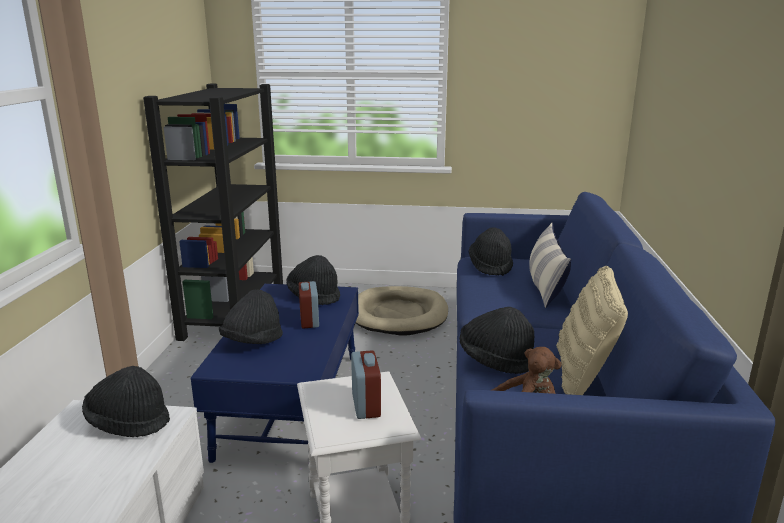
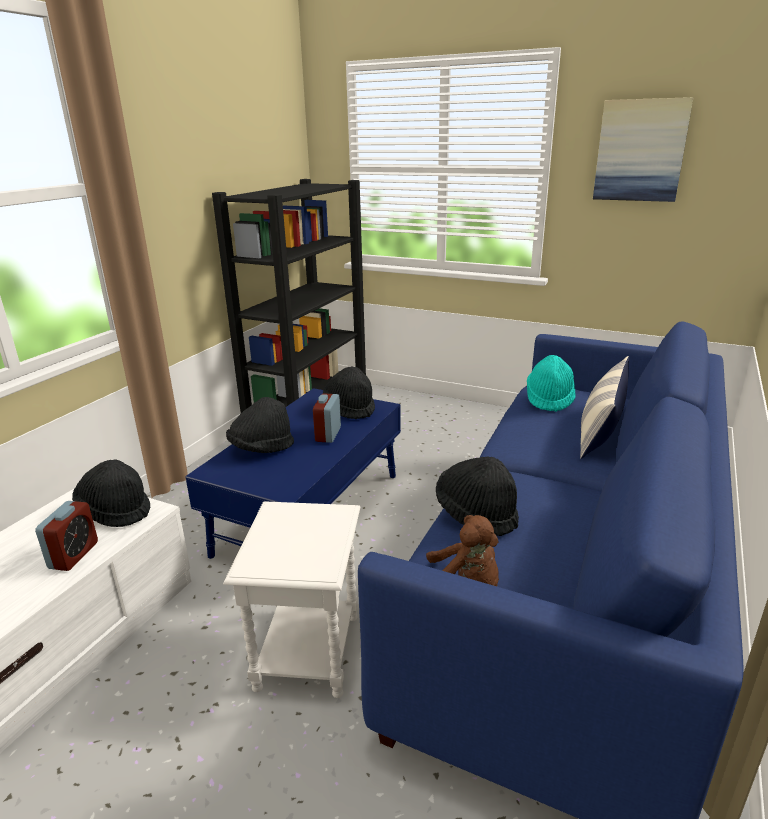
camera: 20 degrees right, 5 degrees up
(366, 405) = (308, 540): alarm clock -> alarm clock (74, 555)
(399, 315) = (466, 435): beige dog bed -> none
(490, 266) = (549, 399): black hat -> turquoise hat
(521, 58) = (640, 151): none -> picture
(583, 377) = (567, 555): beige pillow -> none

